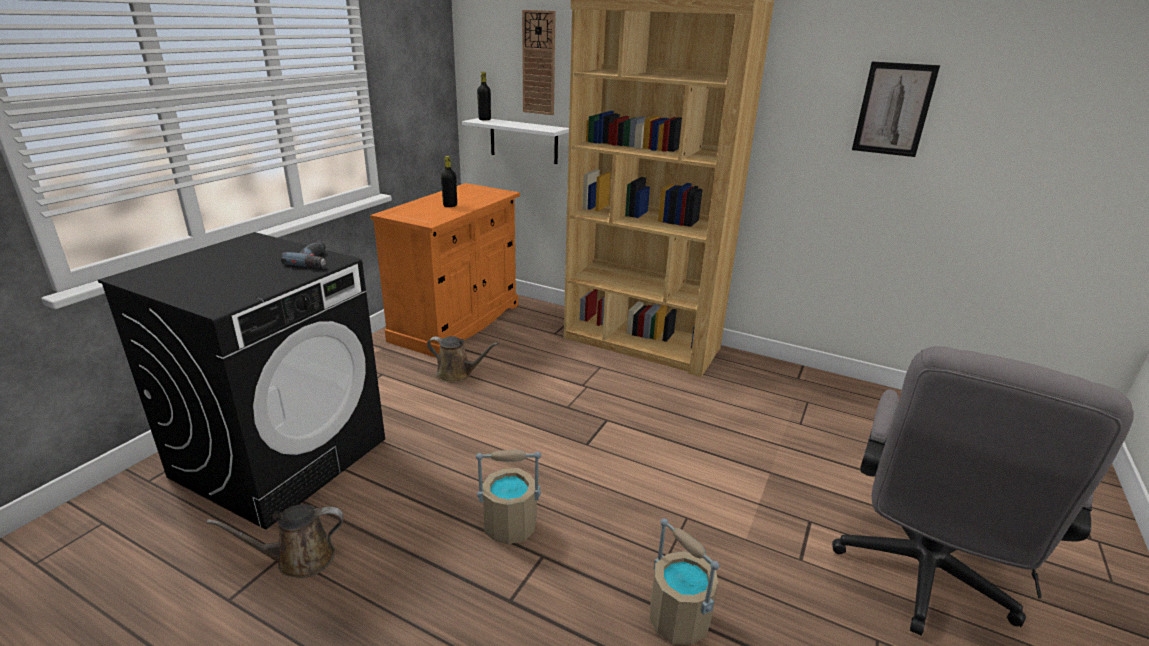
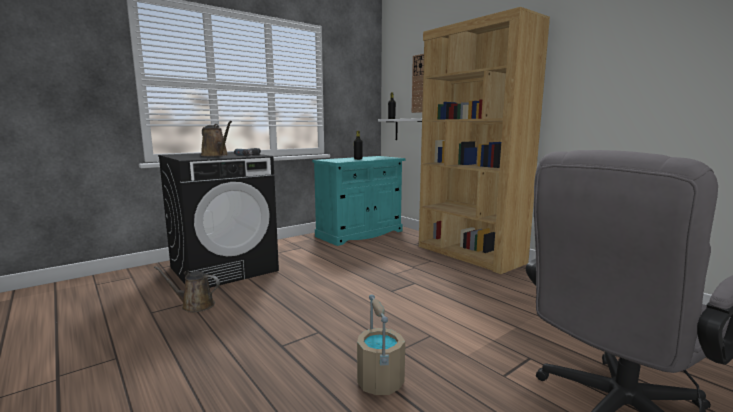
camera: 25 degrees right, 15 degrees down
(457, 322) = (360, 234): orange cabinet -> turquoise cabinet
(457, 374) = (341, 252): brown watering can -> brown watering can (216, 155)
(509, 526) = (311, 315): beige bucket -> none
(893, 109) = (642, 72): picture -> none

